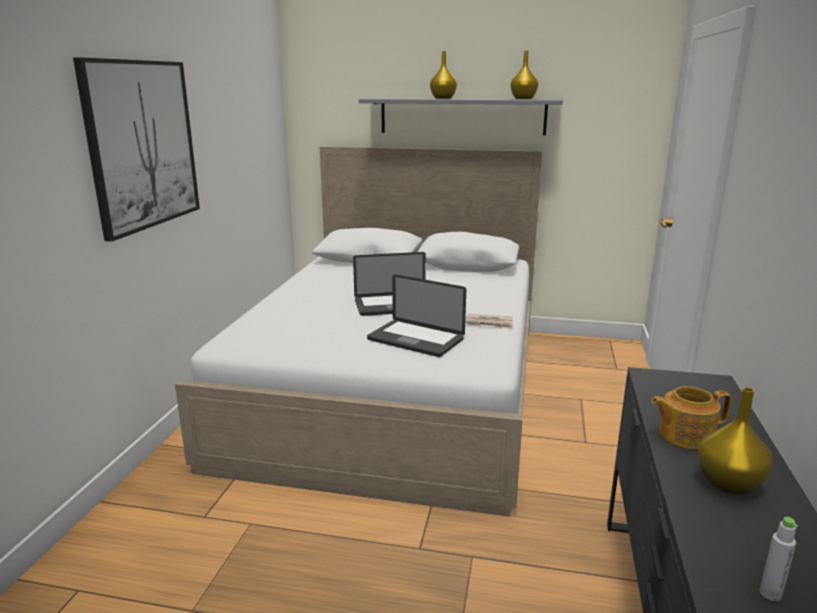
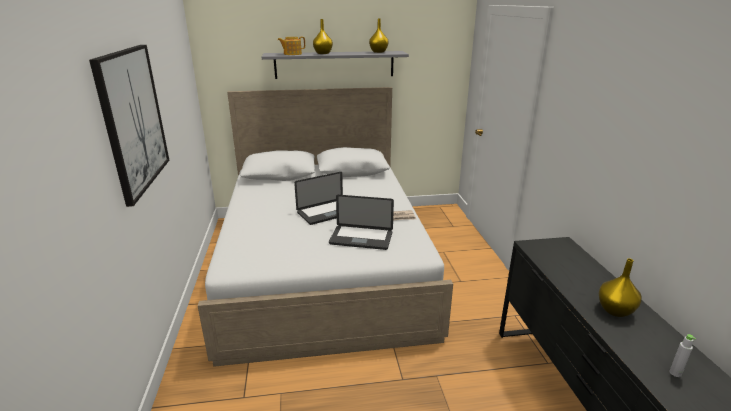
camera: 20 degrees left, 5 degrees up
(684, 435) = (574, 283): teapot -> teapot (292, 54)

